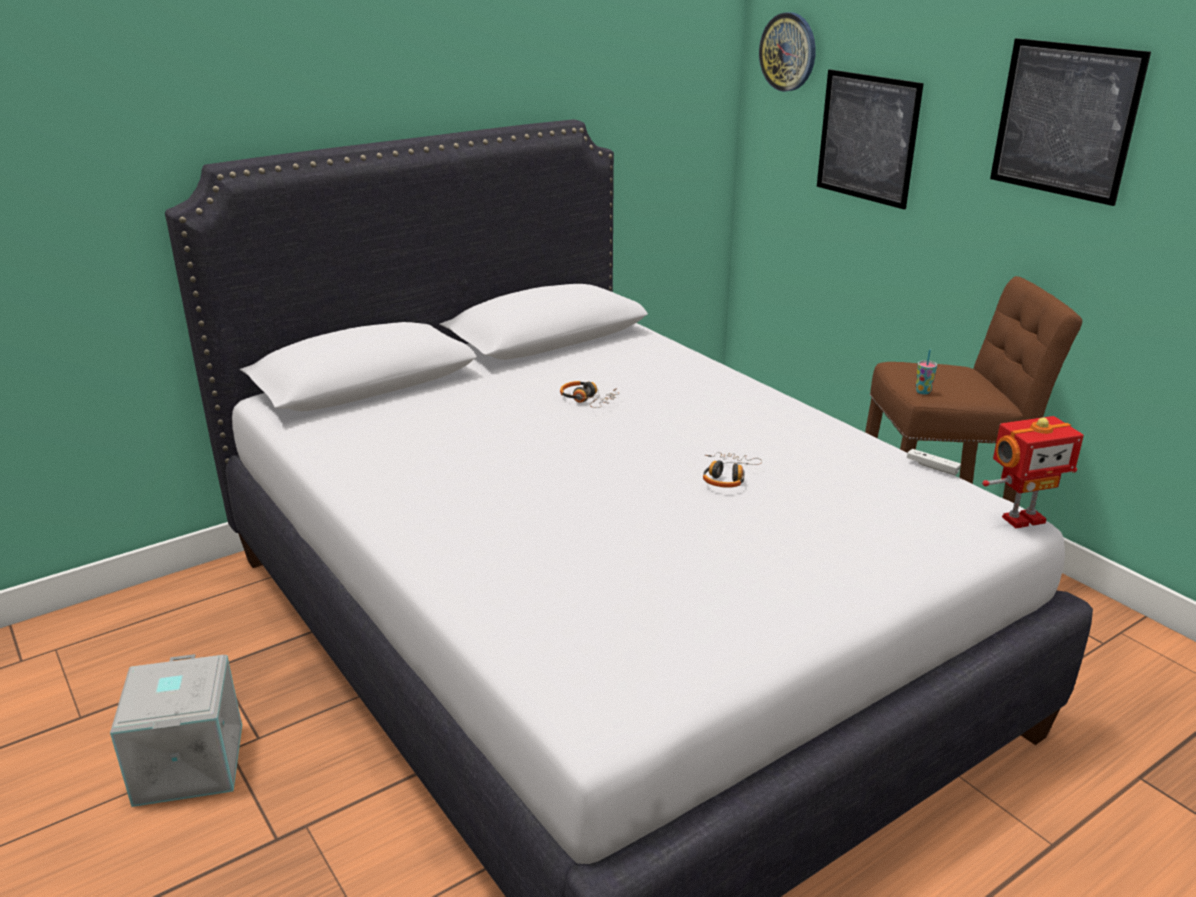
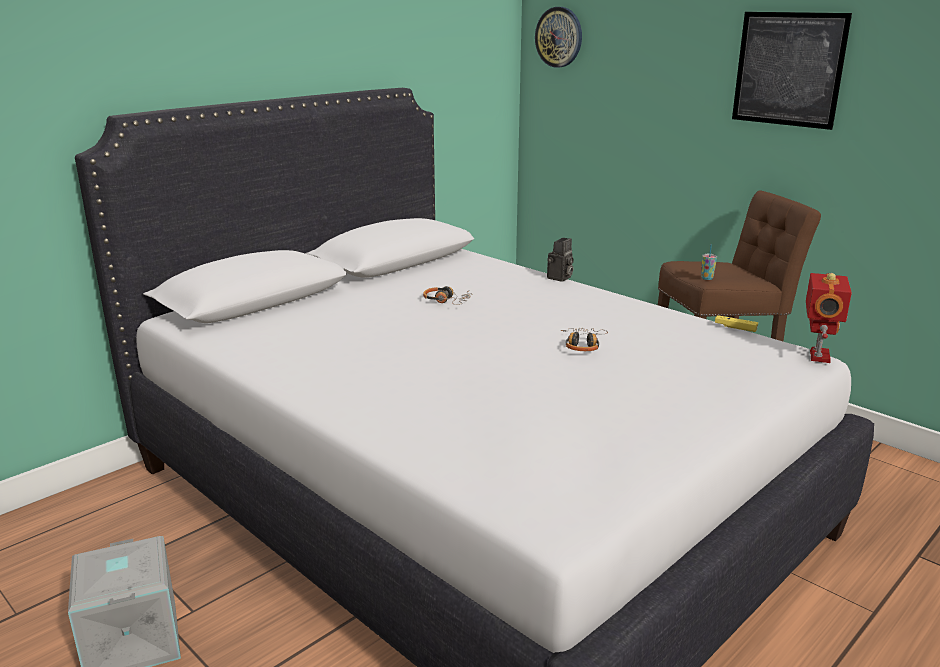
camera: 10 degrees left, 5 degrees down
(739, 376) = (560, 278): none -> camera
(867, 138) = (629, 97): picture -> none
(932, 467) = (735, 328): white game controller -> yellow game controller
(1021, 518) = (817, 356): toy robot -> toy robot turned 45 degrees counterclockwise

